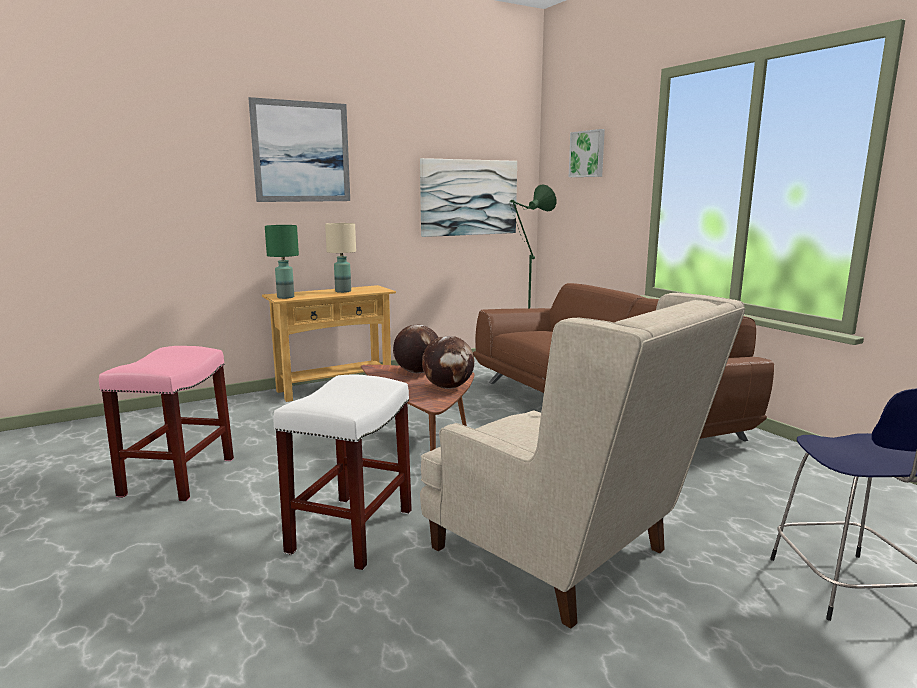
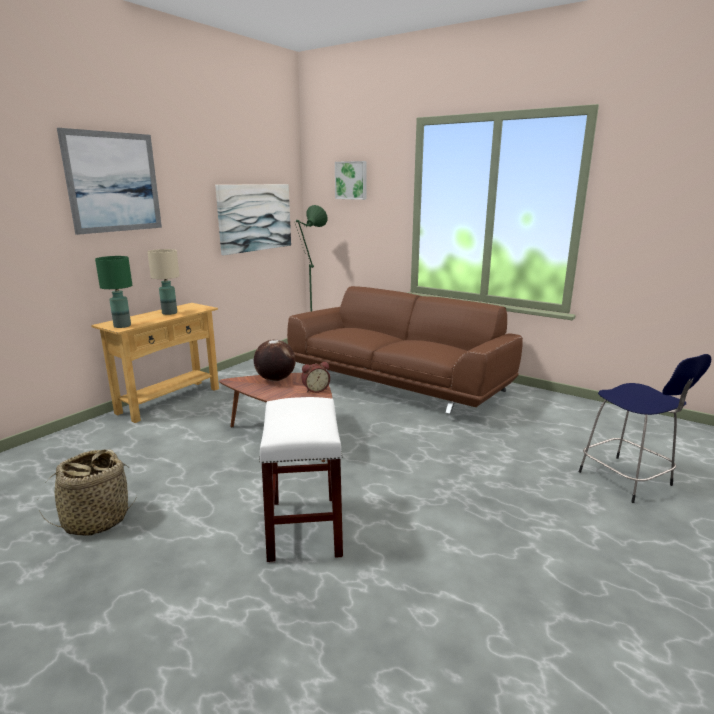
camera: 25 degrees left, 5 degrees up
(178, 476) = (96, 520): pink stool -> basket
(448, 387) = (315, 389): globe -> alarm clock
(565, 557) = (468, 504): beige armchair -> none

